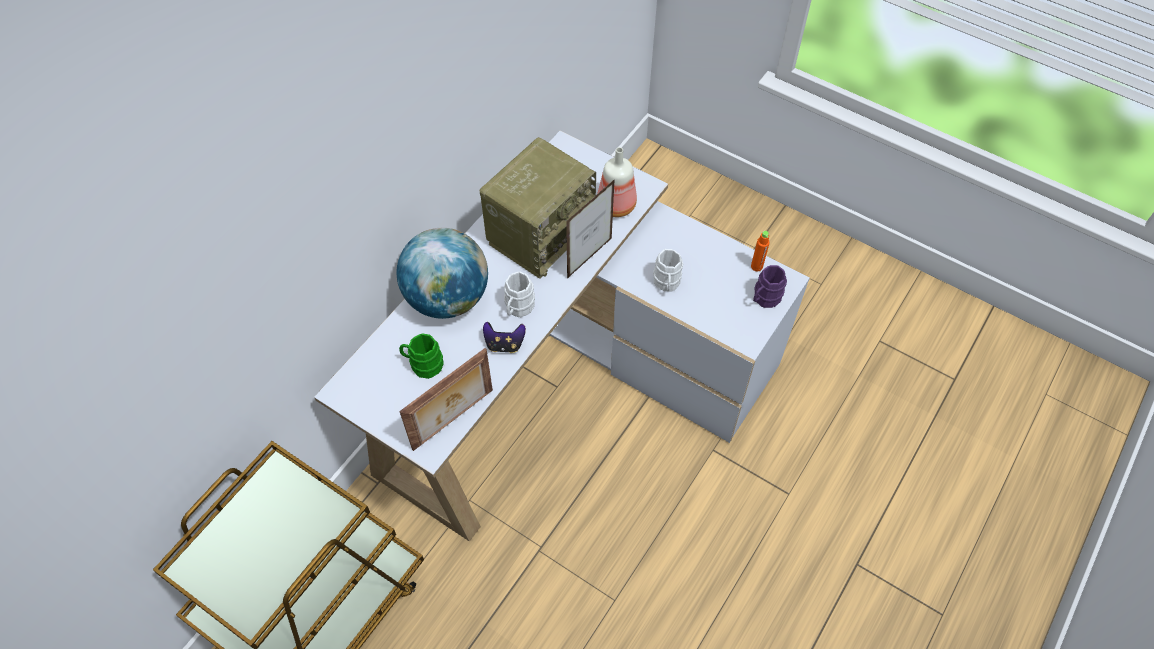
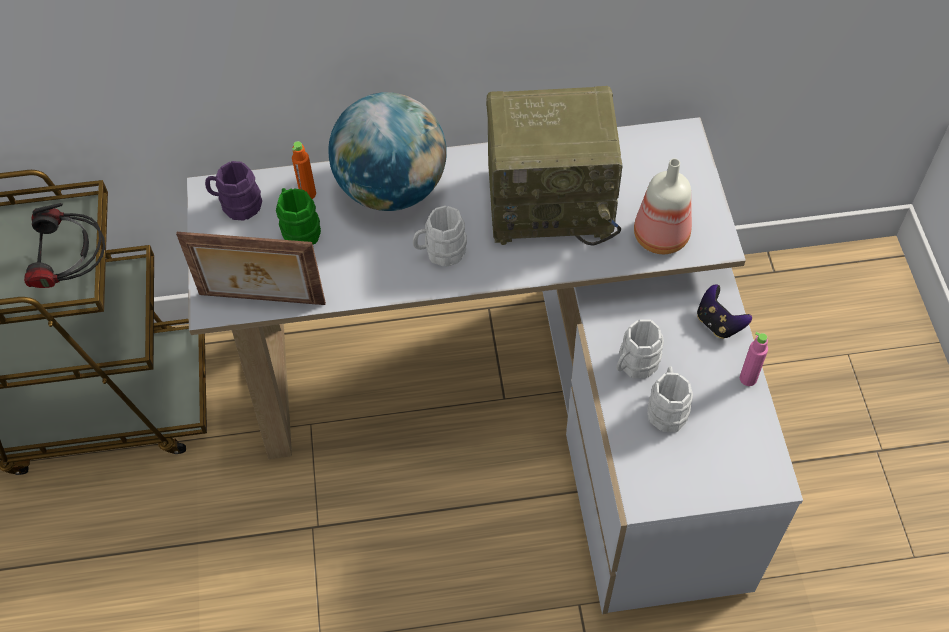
camera: 50 degrees right, 0 degrees up
(324, 508) = (76, 274): none -> headphones
(504, 344) = (387, 274): game controller -> game controller (718, 323)
(589, 258) = (567, 264): picture frame -> none
(706, 290) = (666, 408): none -> white mug
(722, 244) = (748, 378): none -> pink bottle
(756, 266) = (755, 434): orange bottle -> orange bottle (308, 194)
(764, 298) = (720, 474): purple mug -> purple mug (236, 205)

